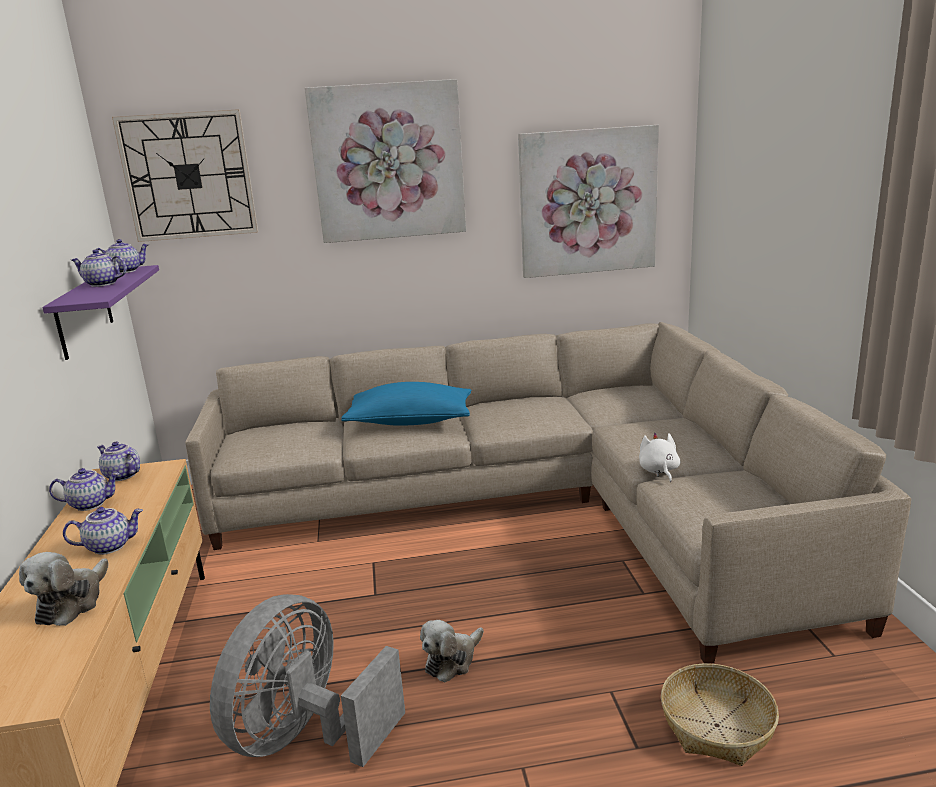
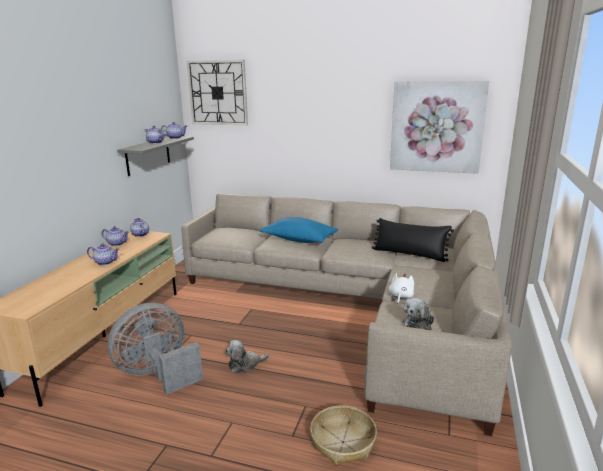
camera: 25 degrees right, 0 degrees up
(72, 602) = (71, 280): plush toy -> plush toy (418, 324)
(84, 312) = (148, 155): purple shelf -> grey shelf
(388, 162) = (317, 93): picture -> none
(600, 406) = (409, 254): none -> black pillow

